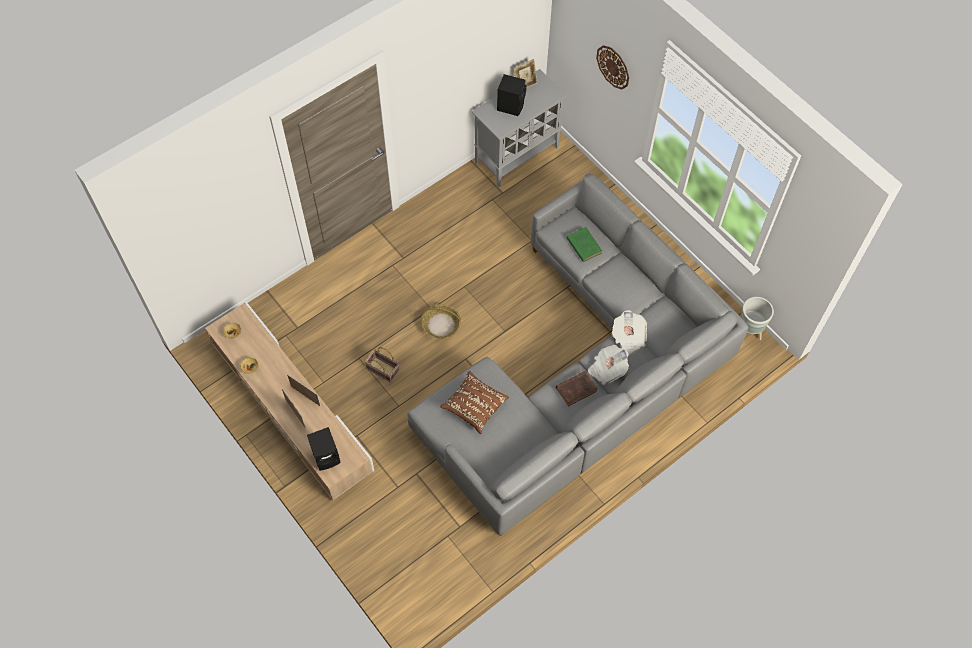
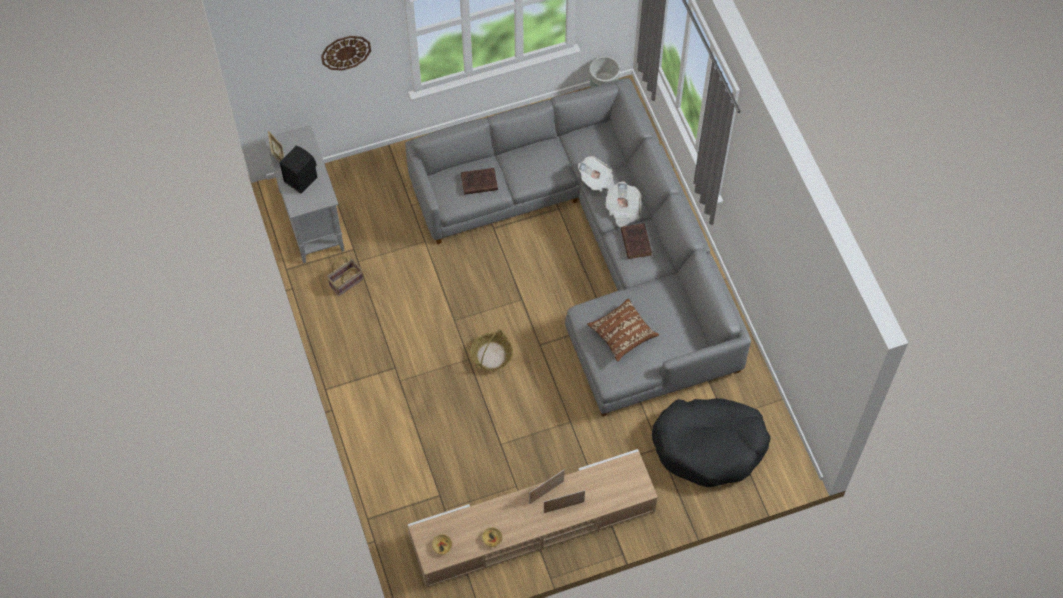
camera: 70 degrees left, 0 degrees up
(327, 456) = (622, 489): black speaker -> none
(381, 370) = (523, 426): basket -> basket (346, 283)
(414, 530) = (709, 446): none -> black dog bed
(583, 245) = (478, 183): green book -> brown book

